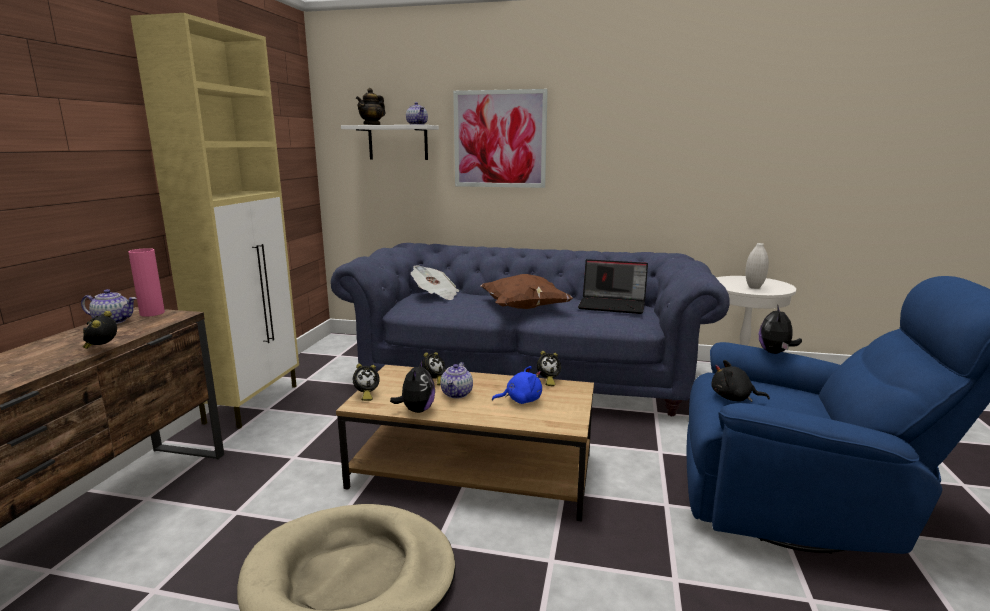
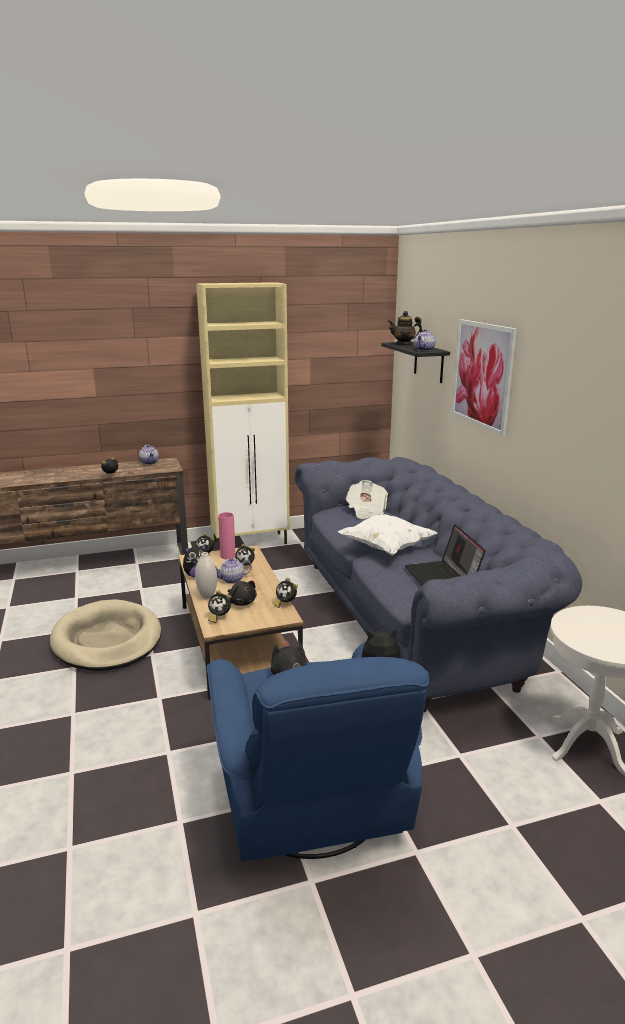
camera: 60 degrees right, 5 degrees up
(152, 313) = (169, 463): pink vase -> pink vase (228, 556)
(398, 142) = (428, 362): white shelf -> black shelf
(521, 400) = (241, 602): blue plush toy -> black plush toy
(524, 308) = (386, 548): brown pillow -> white pillow
(545, 419) = (219, 617): none -> alarm clock
(754, 287) = (590, 634): white vase -> white vase (207, 596)

